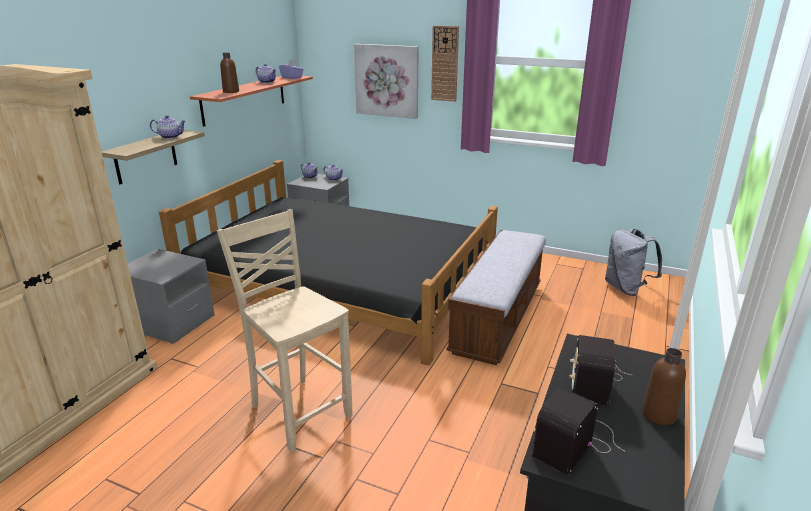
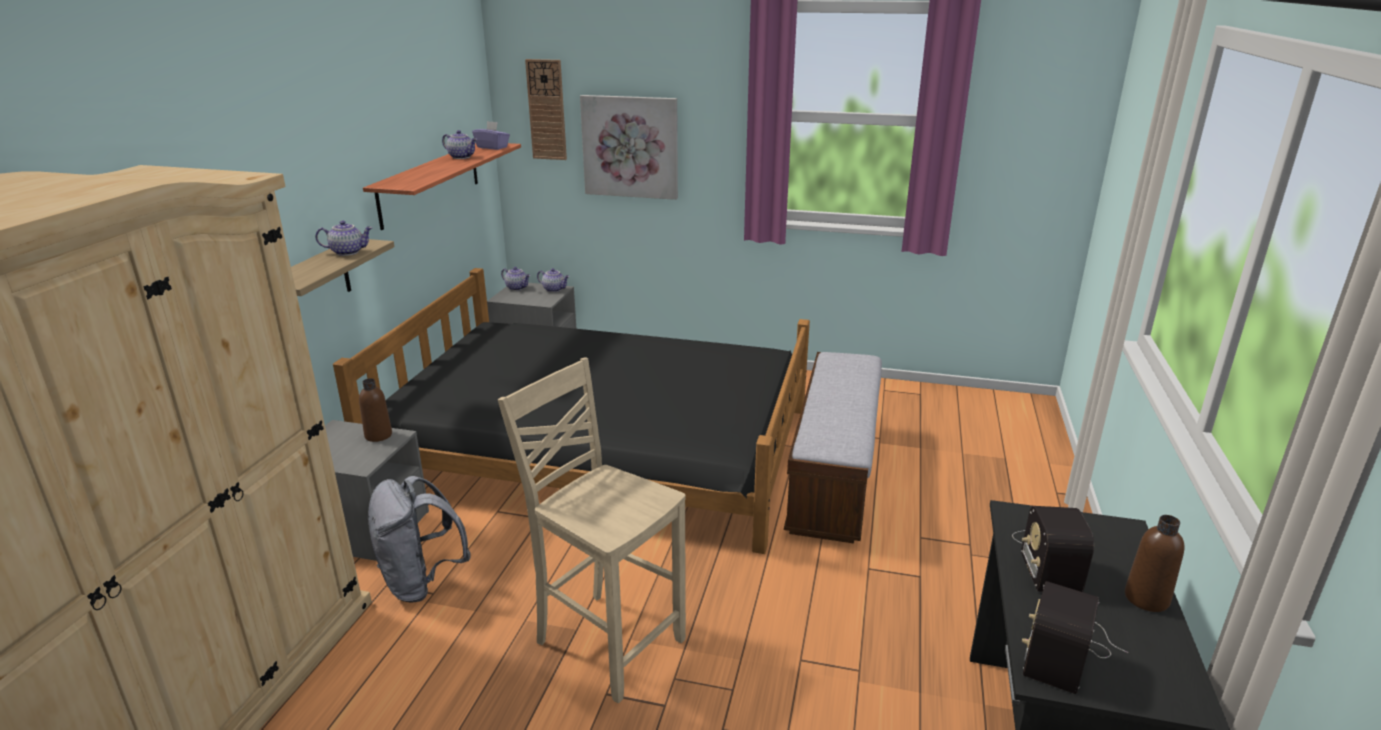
camera: 10 degrees left, 0 degrees up
(231, 91) = (420, 176): brown bottle -> brown bottle (378, 435)
(445, 64) = (716, 122): wall clock -> wall clock (547, 110)
(626, 288) = (984, 418): grey backpack -> grey backpack (421, 582)

